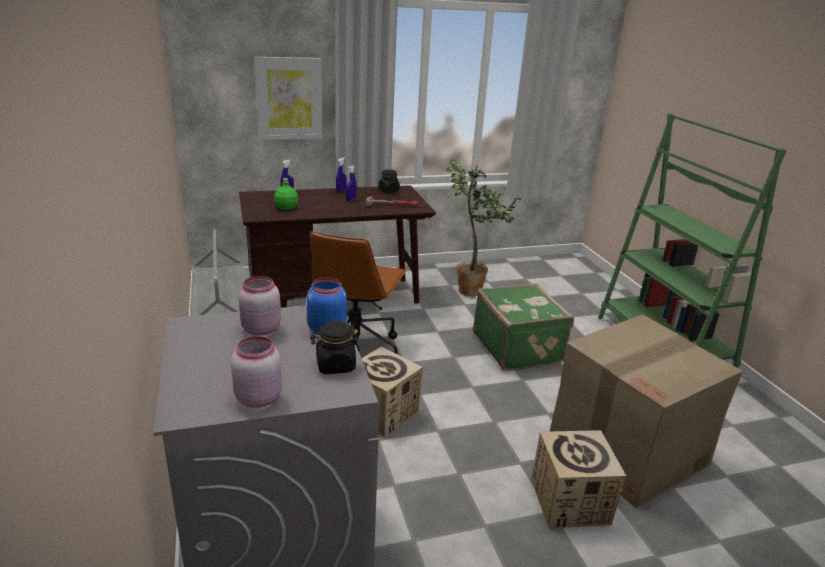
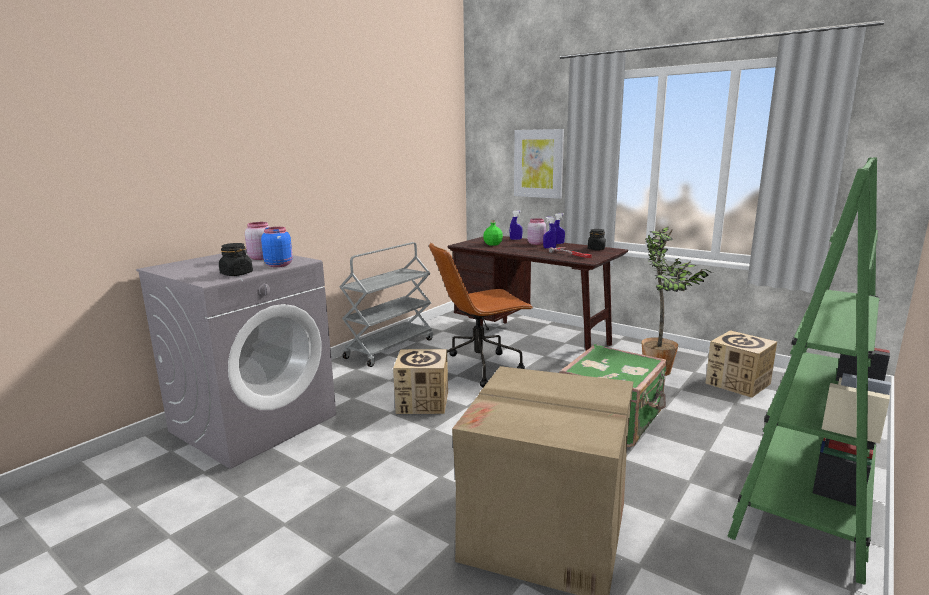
camera: 55 degrees right, 10 degrees down
(258, 397) = (184, 272): pink jar -> pink jar (536, 243)
(570, 501) = (418, 518): cardboard box -> cardboard box (738, 383)

